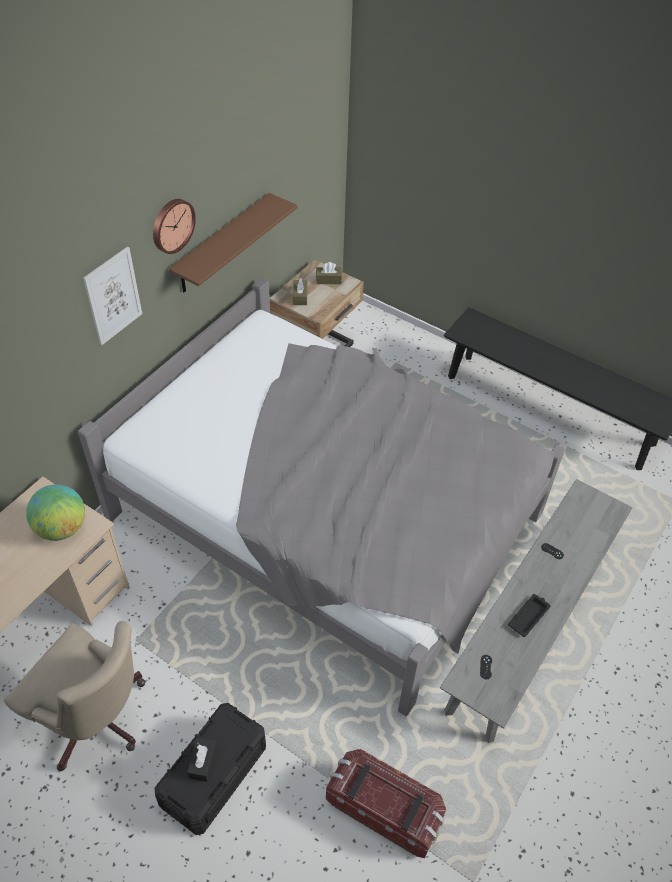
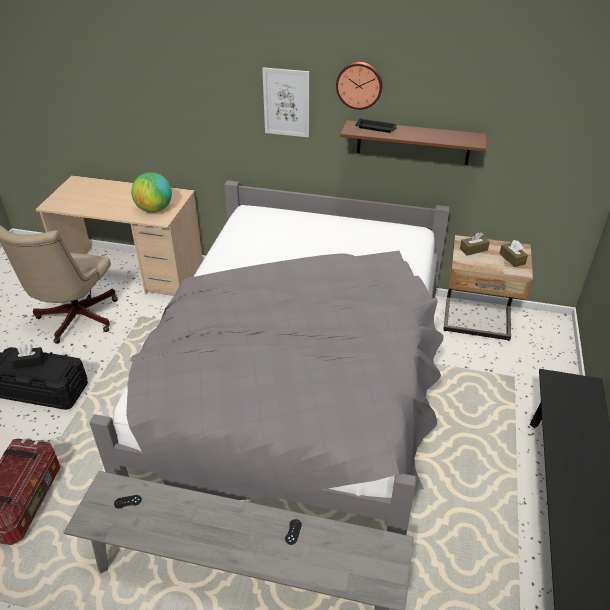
camera: 70 degrees right, 10 degrees down
(529, 616) = (198, 526): black tray -> black tray (376, 128)

